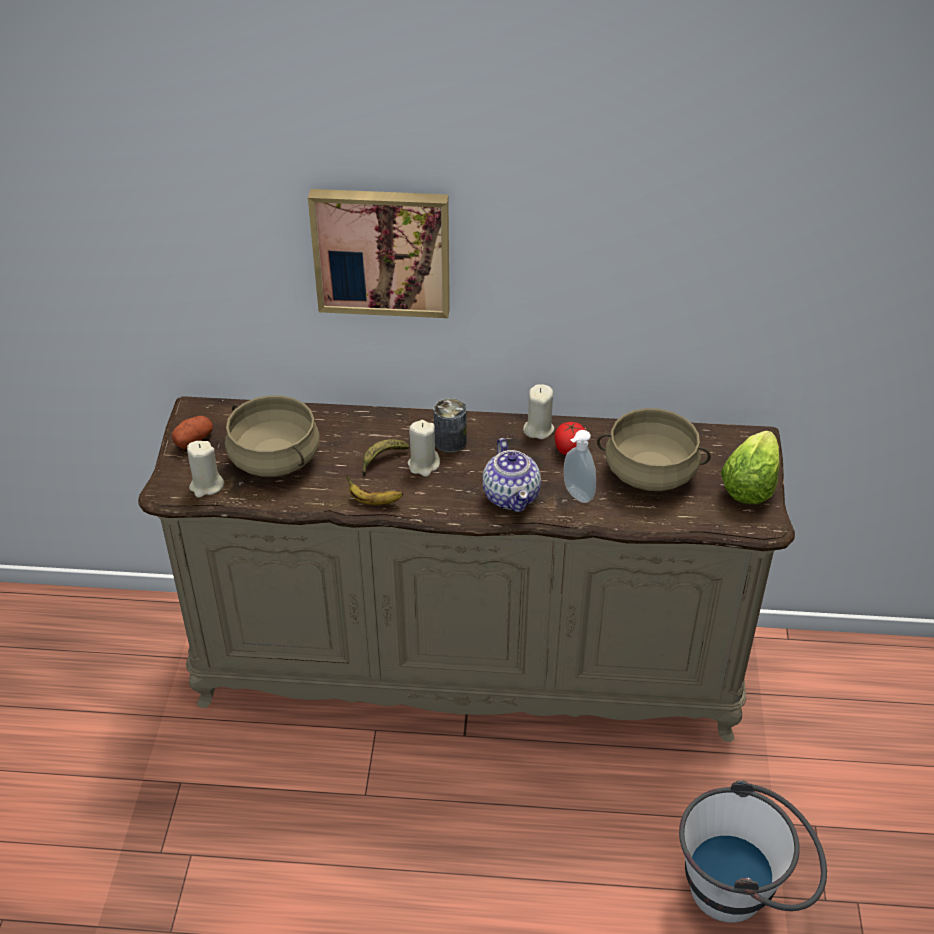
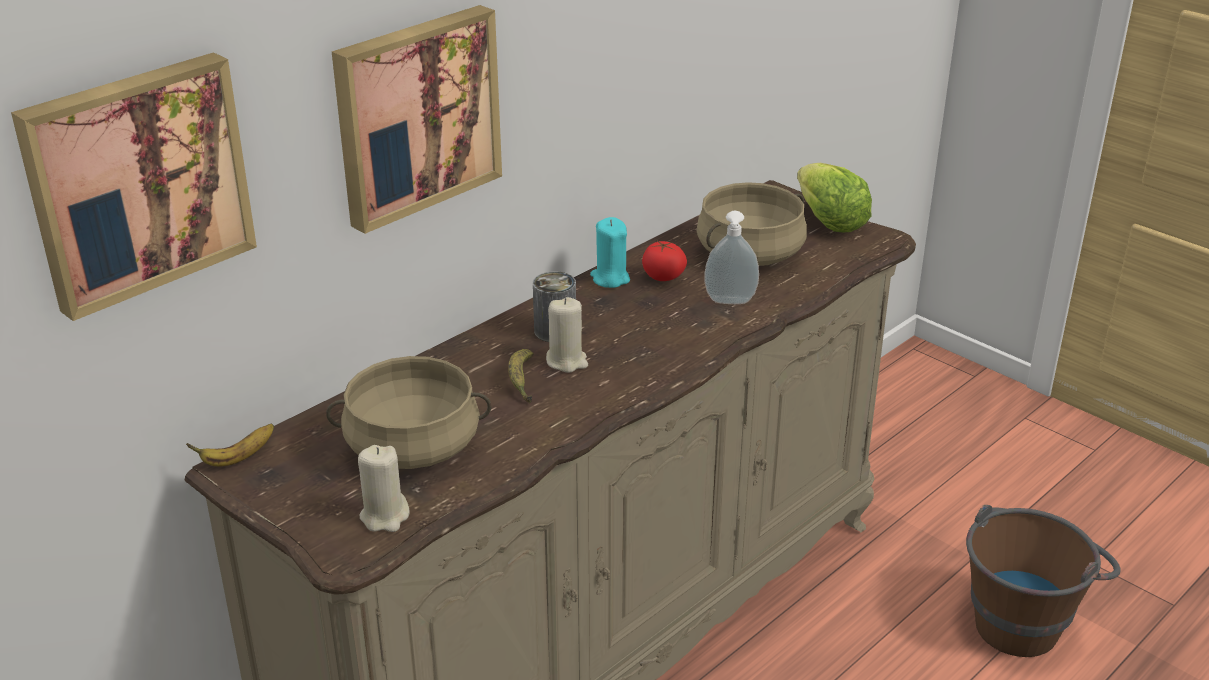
camera: 50 degrees left, 10 degrees down
(160, 221) = (137, 181): none -> picture
(194, 440) = (289, 491): potato -> none
(373, 501) = (578, 415): banana -> banana (237, 458)
(511, 496) = (683, 334): teapot -> none
(538, 429) = (610, 278): beige candle -> turquoise candle
(743, 889) = (1025, 618): white bucket -> brown bucket

